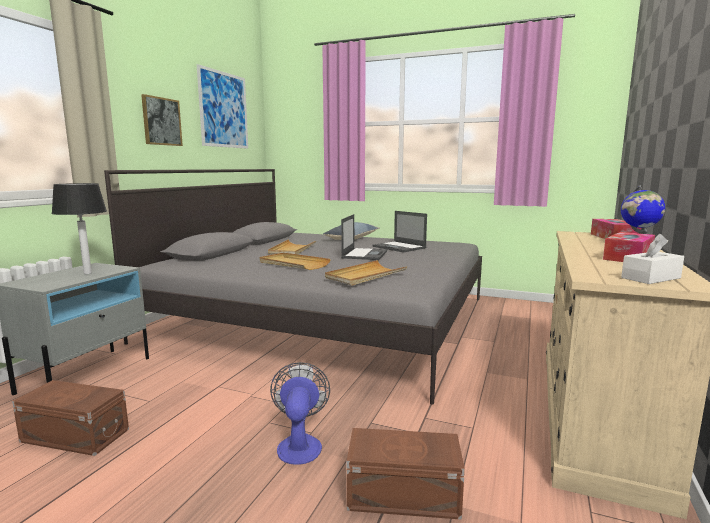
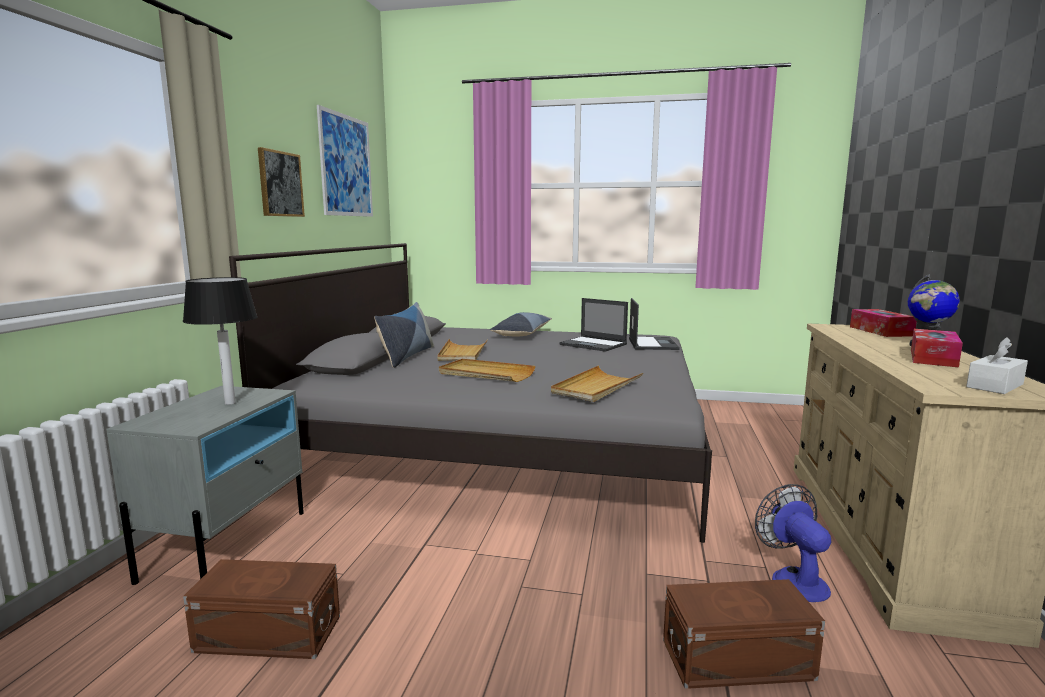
camera: 10 degrees left, 0 degrees up
(250, 250) = (407, 356): none -> pillow
(300, 444) = (577, 610): fan -> fan (793, 579)
(364, 254) = (562, 356): laptop -> laptop (652, 344)

